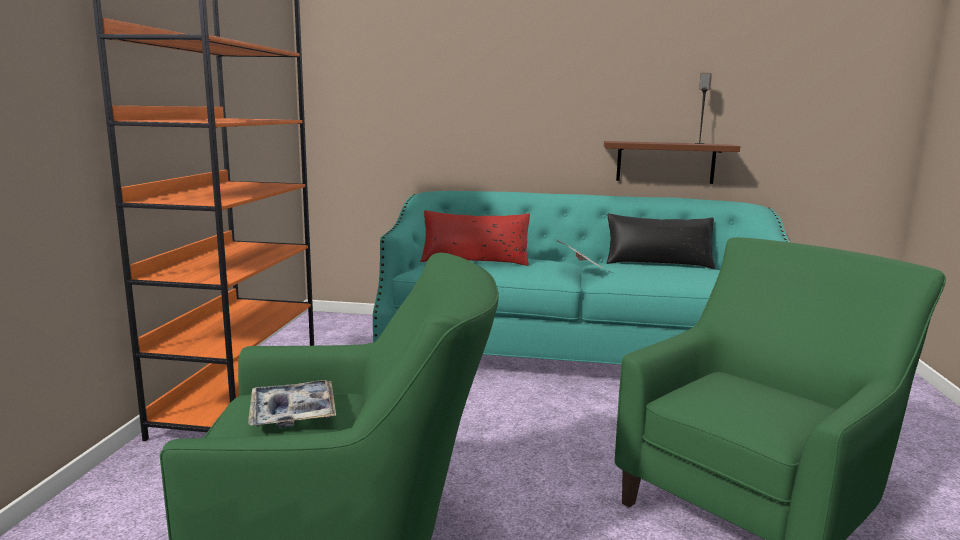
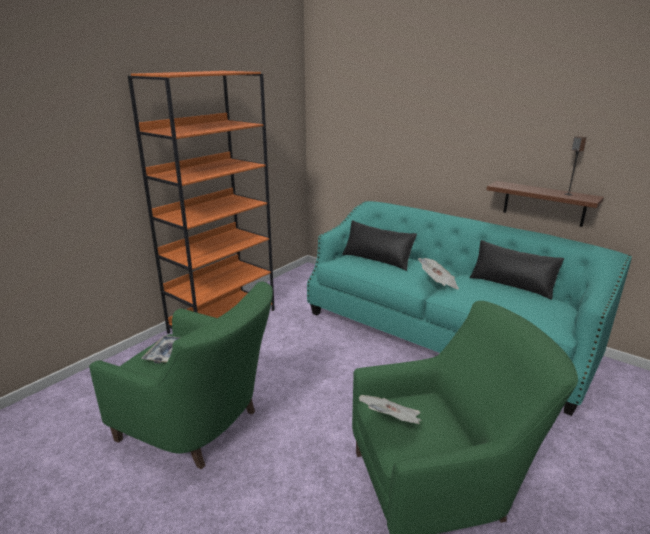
camera: 30 degrees right, 10 degrees up
(475, 261) = (377, 259): red pillow -> black pillow
(727, 404) = (392, 422): none -> newspaper

